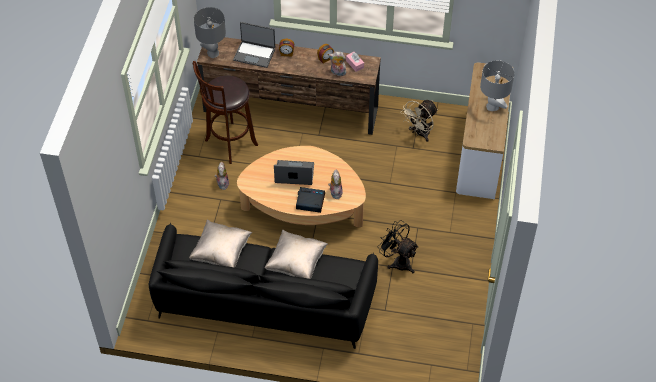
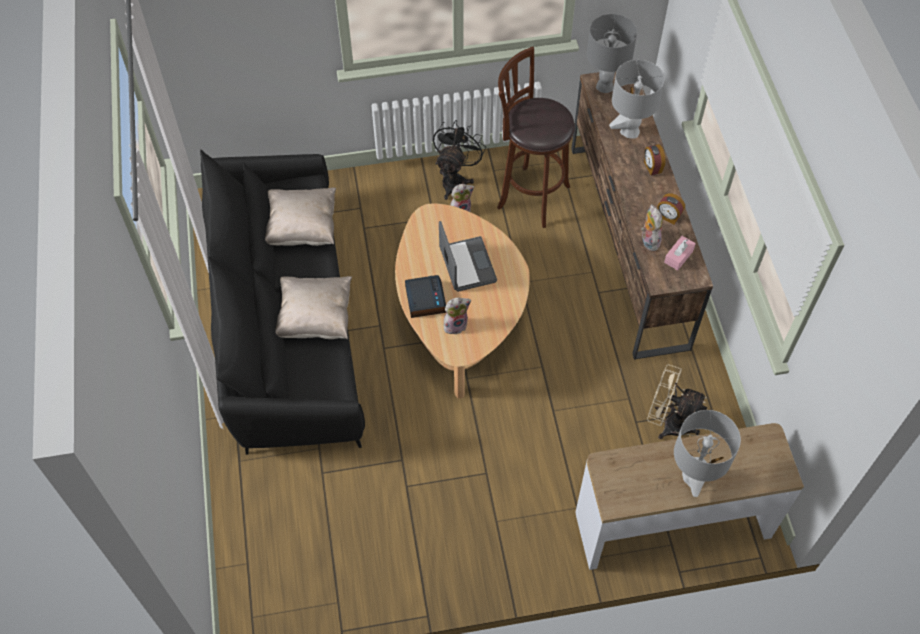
camera: 70 degrees right, 5 degrees up
(254, 54) = (629, 131): laptop -> grey table lamp
(398, 261) = (414, 464): black fan -> black fan (455, 179)

